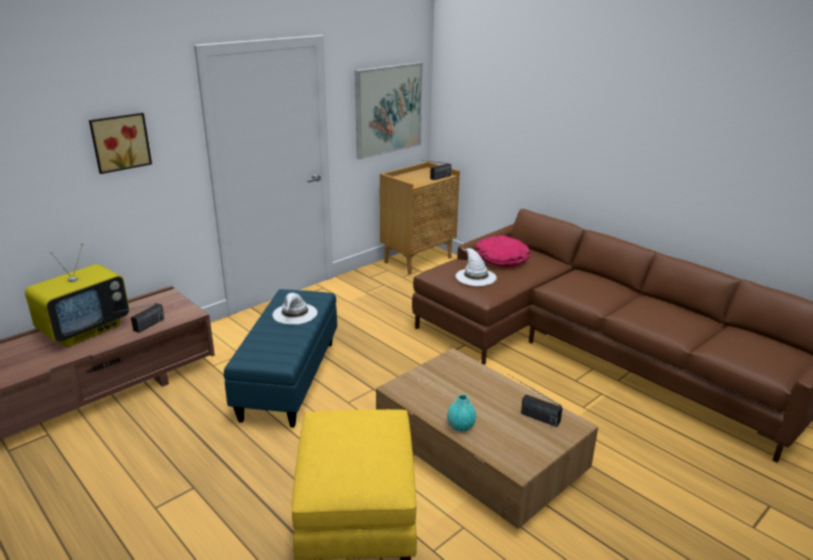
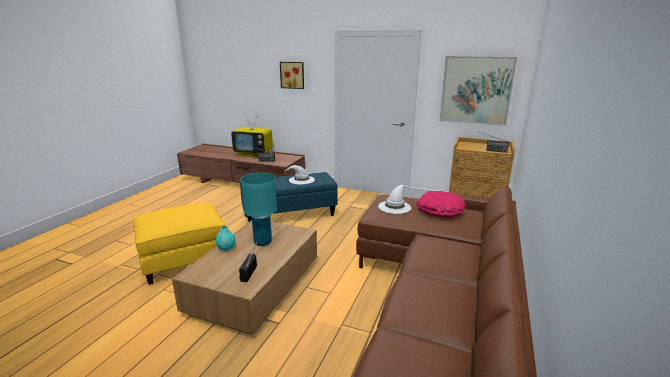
camera: 65 degrees right, 5 degrees down
(462, 393) = (263, 242): none -> turquoise table lamp

